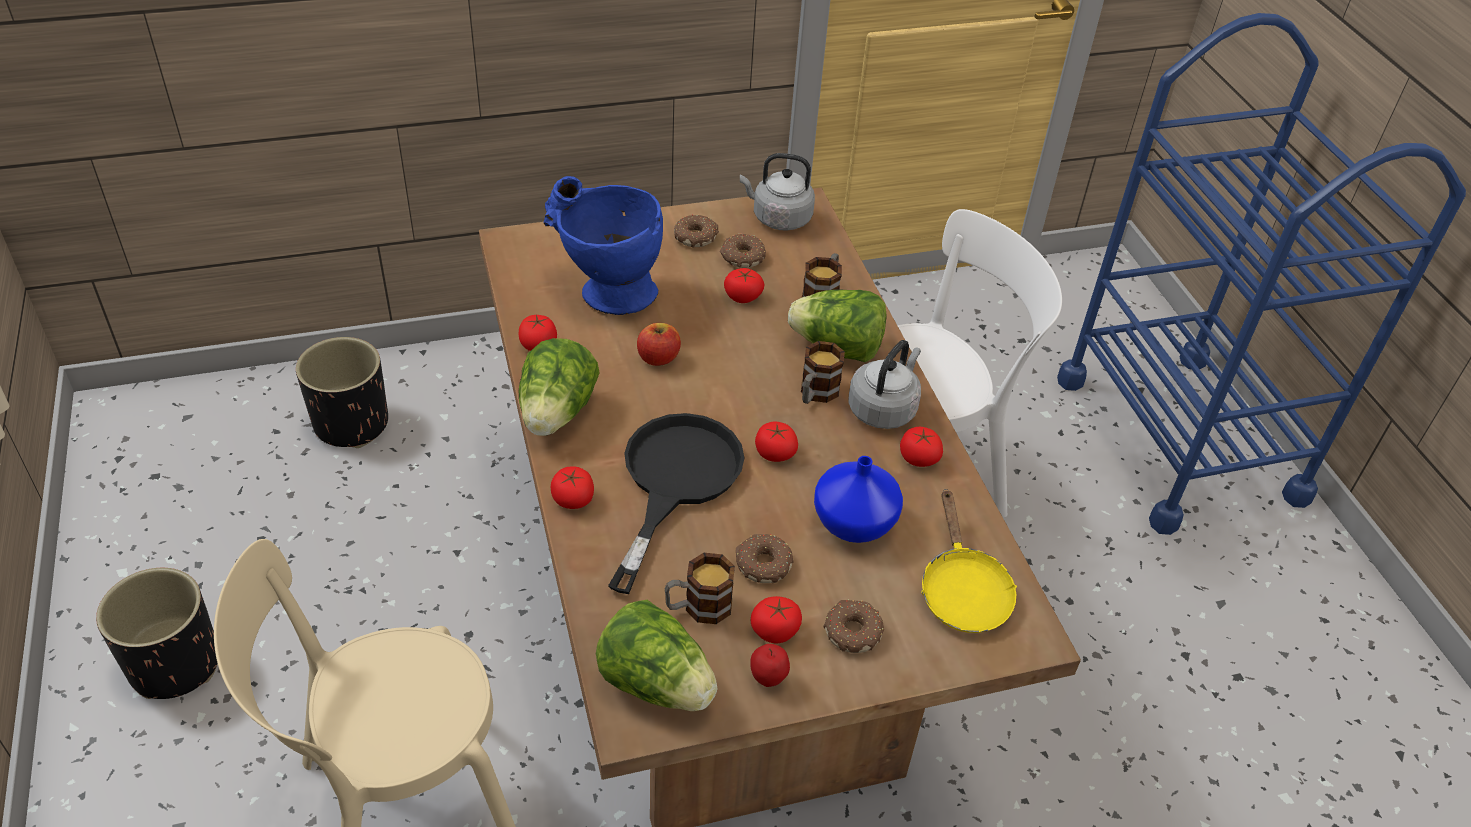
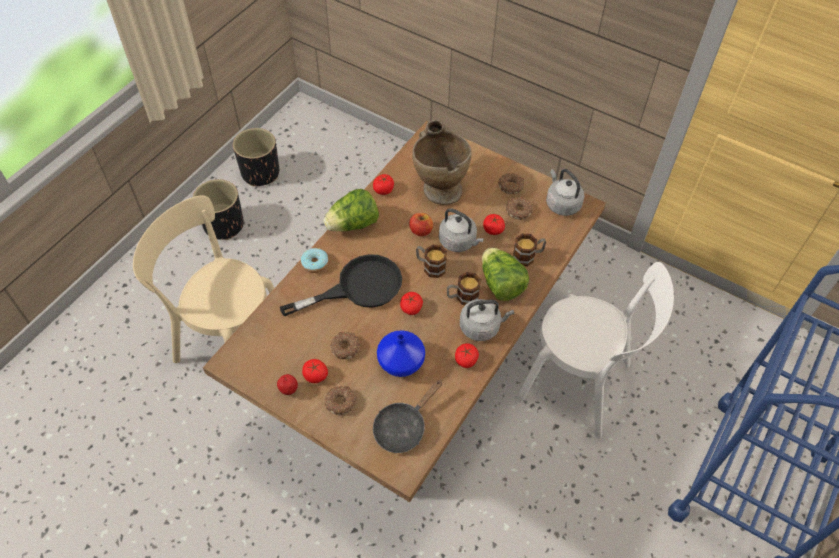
camera: 50 degrees right, 10 degrees up
(351, 424) = (375, 174): black planter -> black planter (260, 173)
(573, 499) = (315, 263): tomato -> donut
(605, 292) = (438, 185): blue vase -> beige vase
(656, 683) = (253, 356): lettuce -> none
(698, 607) = (302, 342): mug -> mug (430, 266)
(723, 337) = (459, 242): none -> grey kettle
(962, 591) = (403, 427): yellow frying pan -> black frying pan

